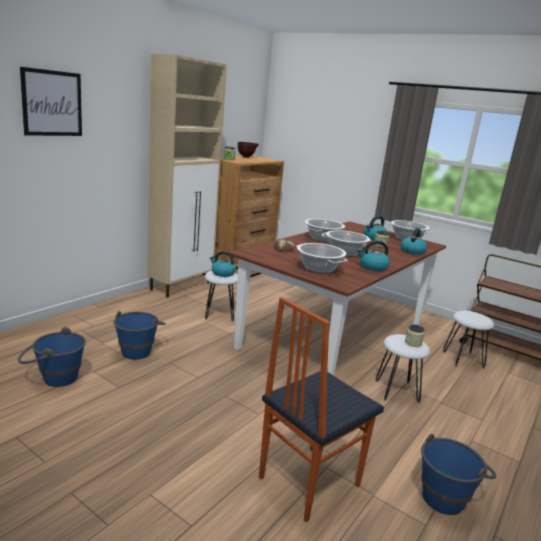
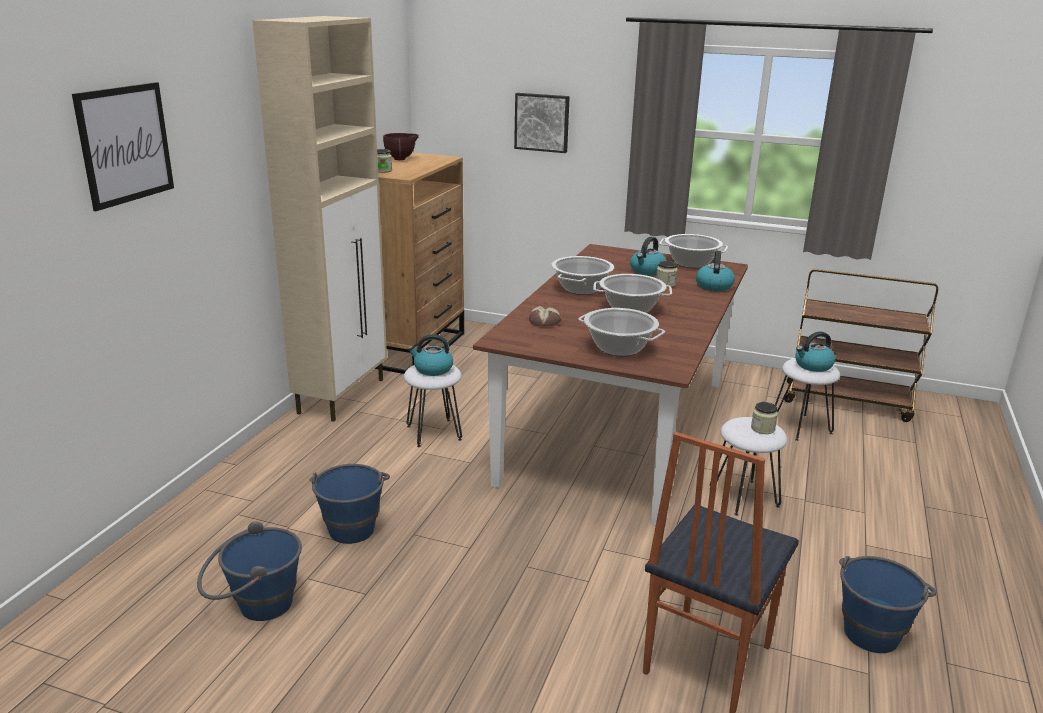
camera: 15 degrees left, 5 degrees up
(335, 145) = (542, 122): none -> picture
(372, 267) = (685, 329): kettle -> kettle (813, 366)

